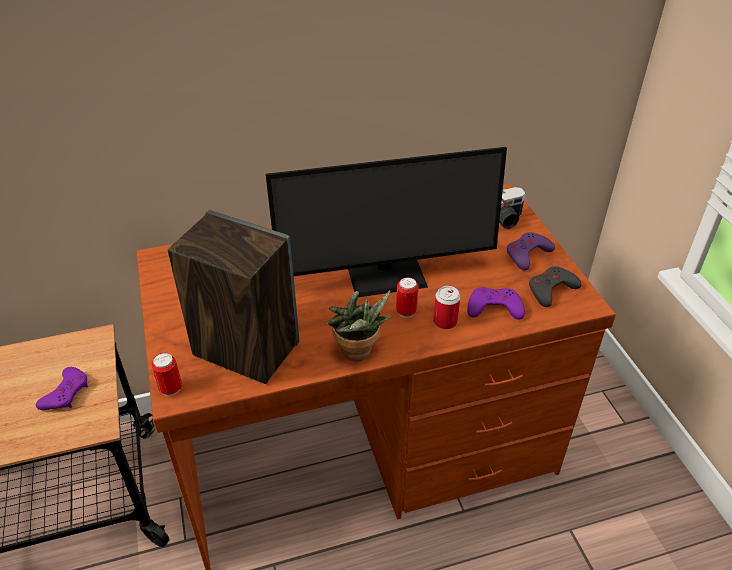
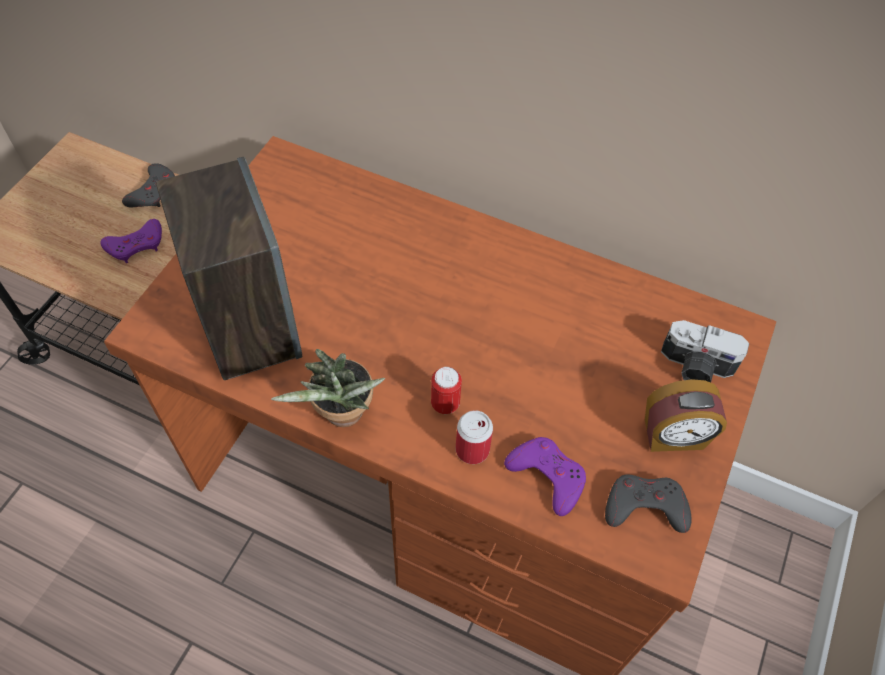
camera: 40 degrees right, 15 degrees up
(42, 356) = (153, 191): none -> grey game controller
(171, 389) = (147, 319): can -> none
(384, 270) = (480, 334): monitor -> none
(527, 254) = (674, 436): purple game controller -> alarm clock

